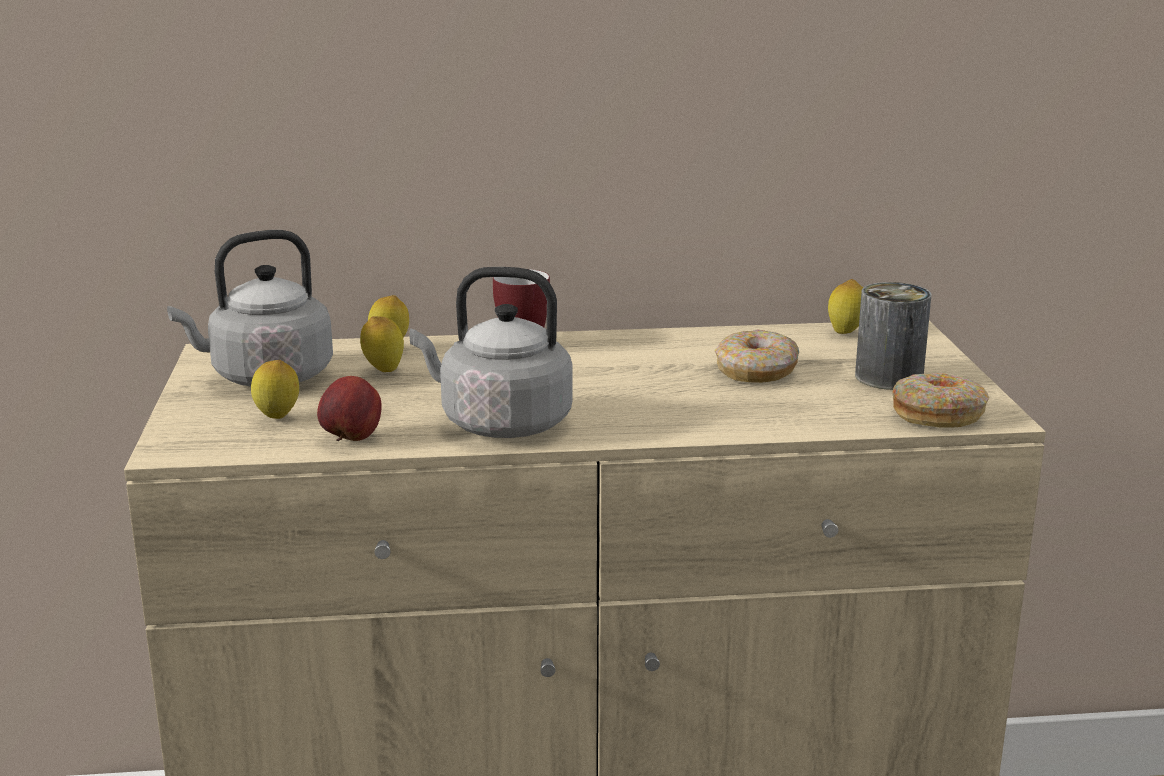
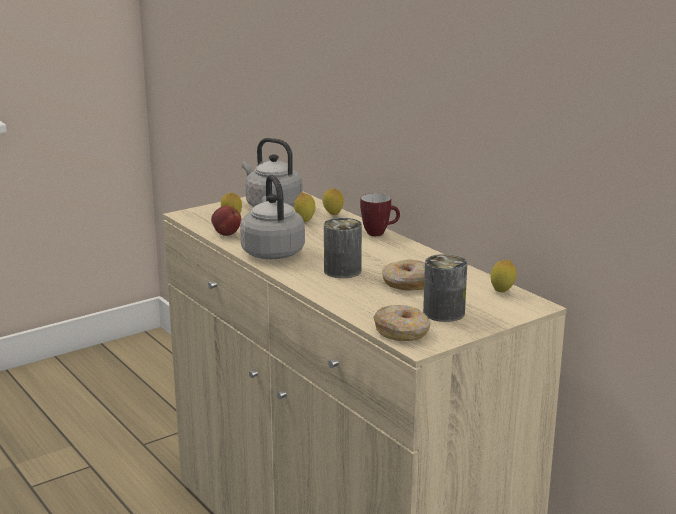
camera: 60 degrees right, 0 degrees up
(655, 396) = (342, 271): none -> can

